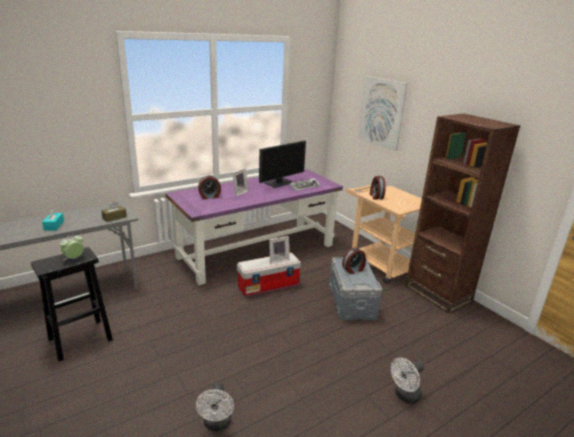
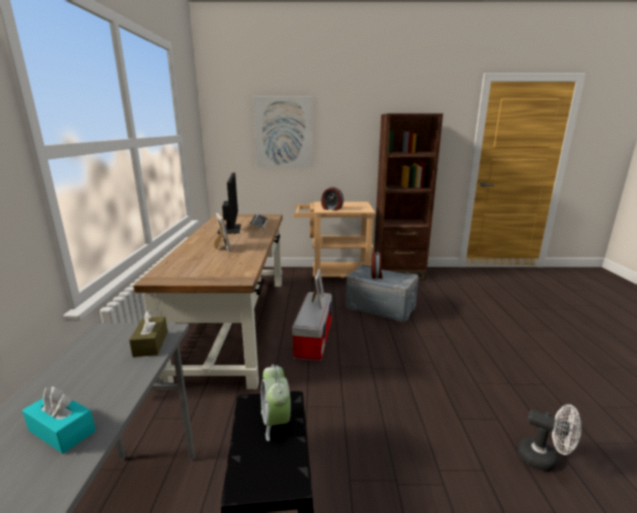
camera: 55 degrees left, 5 degrees down
(210, 197) = (205, 263): alarm clock -> none
(257, 251) = (235, 323): purple desk -> brown desk
(405, 396) = (517, 332): white fan -> none

